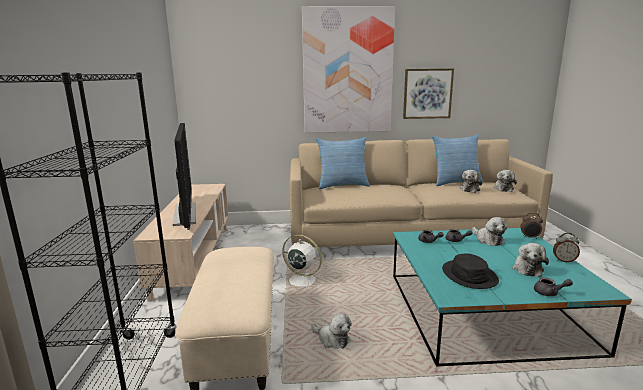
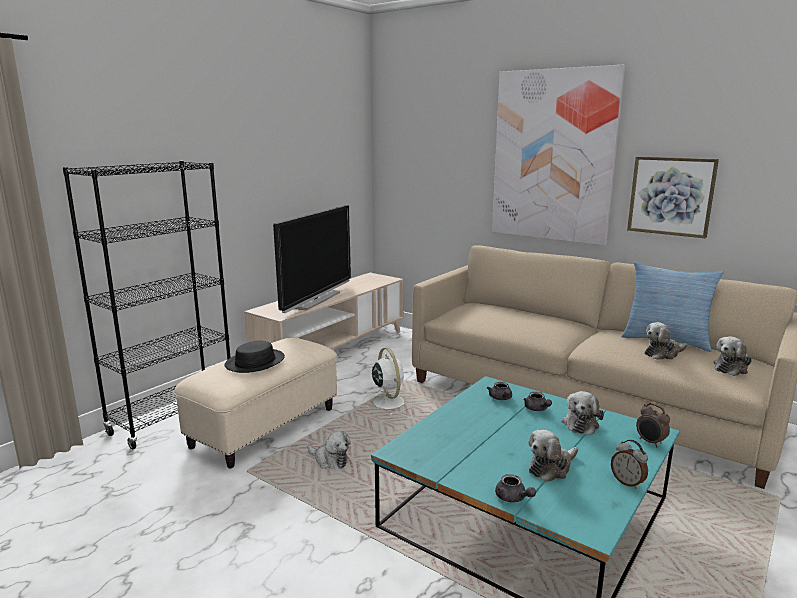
camera: 40 degrees right, 0 degrees up
(332, 340) = (330, 461): plush toy -> plush toy turned 45 degrees counterclockwise
(342, 185) = (506, 307): pillow -> none
(469, 275) = (465, 444): black hat -> black hat (255, 362)

